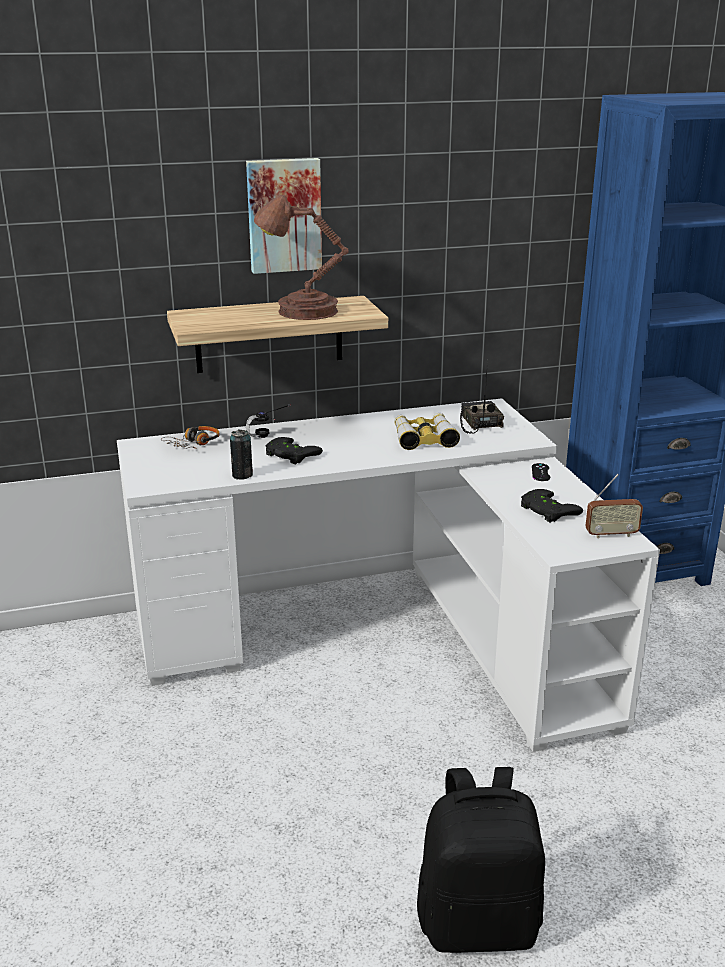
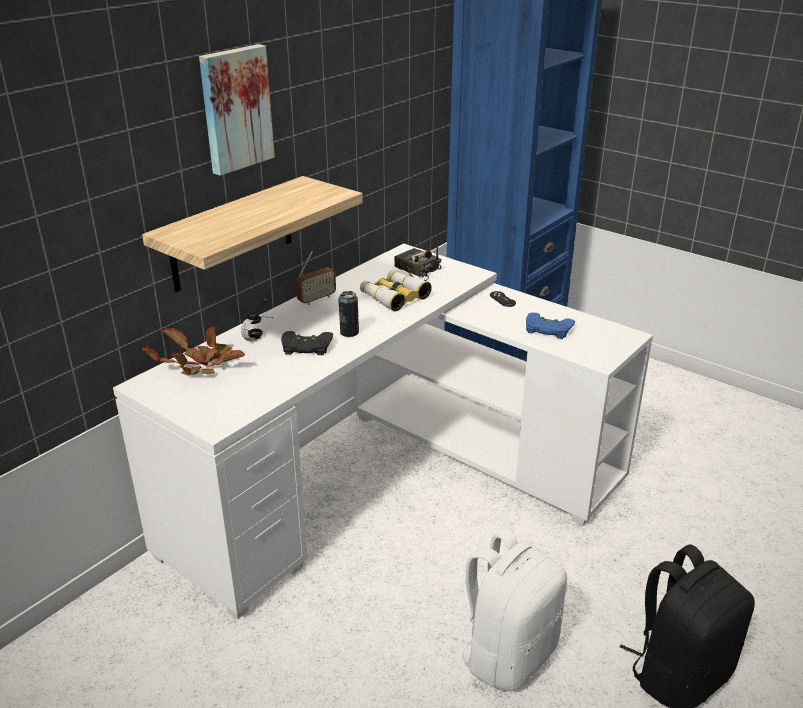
camera: 35 degrees left, 5 degrees up
(194, 444) = (201, 366): headphones -> potted plant
(242, 475) = (291, 382): can -> can (349, 332)
(302, 311) = (279, 204): brown table lamp -> none
(332, 818) = (507, 654): none -> white backpack
(546, 510) = (547, 330): black game controller -> blue game controller
(611, 534) = (611, 334): radio -> radio (316, 299)

